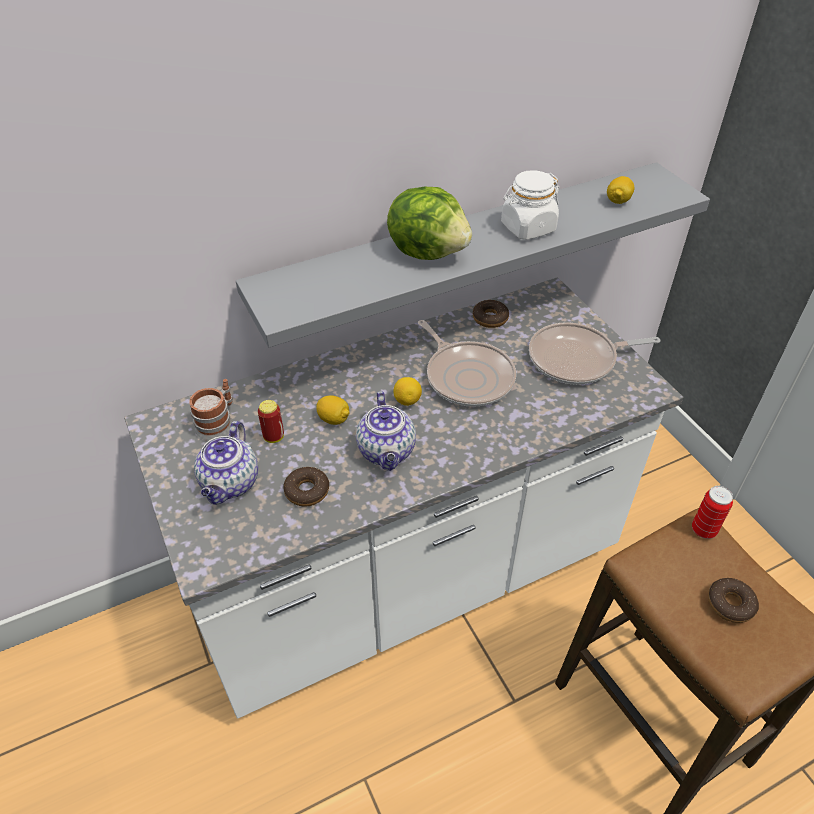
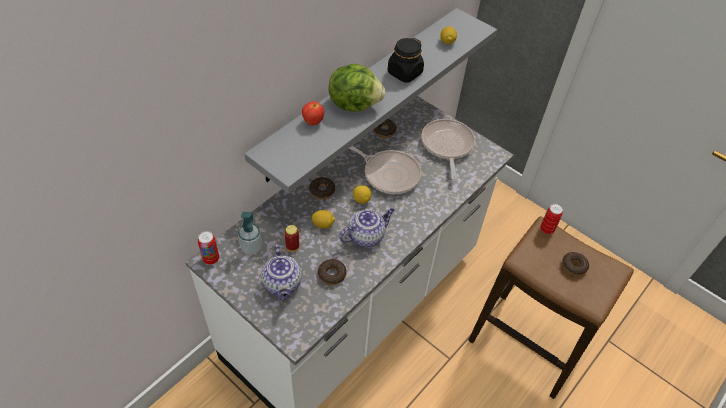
camera: 25 degrees left, 5 degrees up
(158, 422) = (211, 259): none -> can
(218, 422) = (251, 247): mug -> soap dispenser
(354, 262) = (313, 122): none -> apple
(357, 374) = (322, 191): none -> donut
(387, 452) = (366, 236): teapot -> teapot turned 90 degrees counterclockwise
(527, 228) = (404, 73): white jar -> black jar
(577, 359) = (447, 146): frying pan -> frying pan turned 120 degrees clockwise

